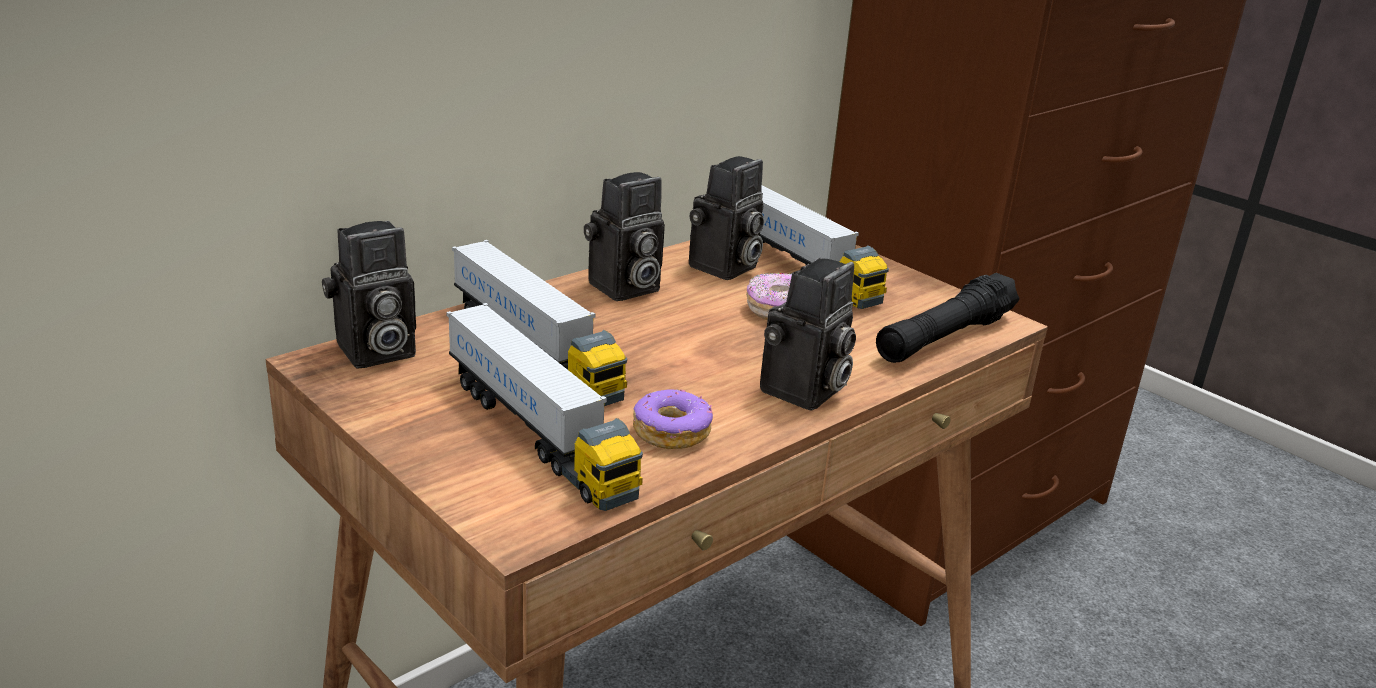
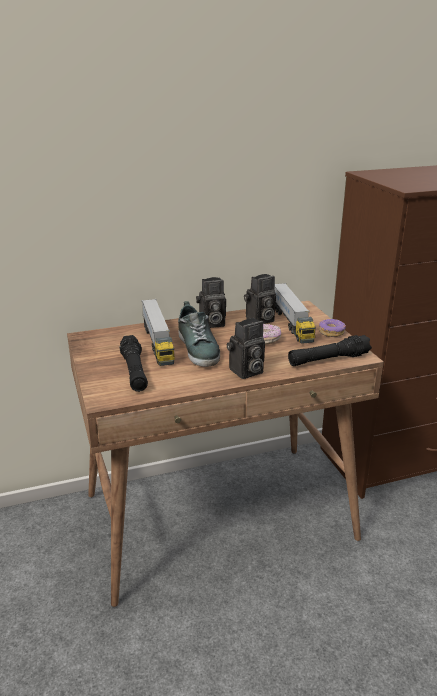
camera: 25 degrees right, 0 degrees up
(374, 353) = (102, 336): camera -> none
(538, 434) = (134, 371): toy truck -> black flashlight
(647, 352) = (198, 348): none -> shoe
(671, 432) = (182, 378): donut -> donut (331, 332)

